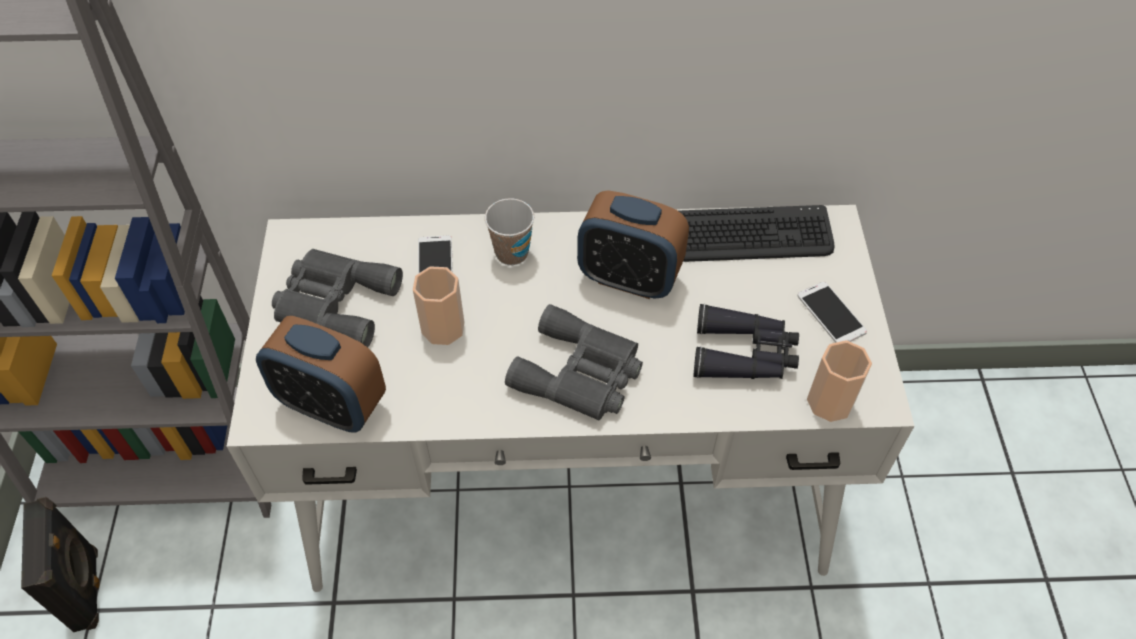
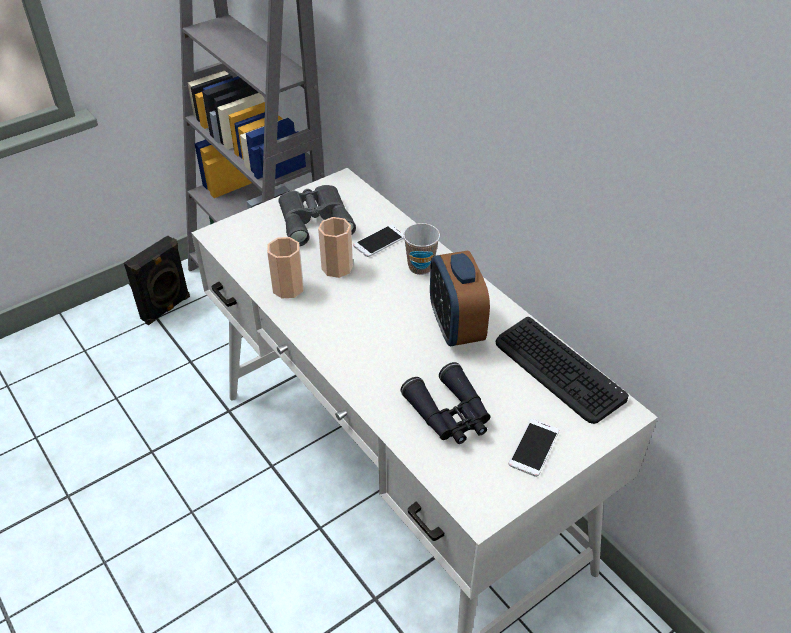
camera: 55 degrees right, 10 degrees down
(332, 405) = (247, 254): alarm clock -> none
(580, 374) = (357, 341): grey binoculars -> none
(830, 402) = (452, 481): cup -> cup (288, 288)

